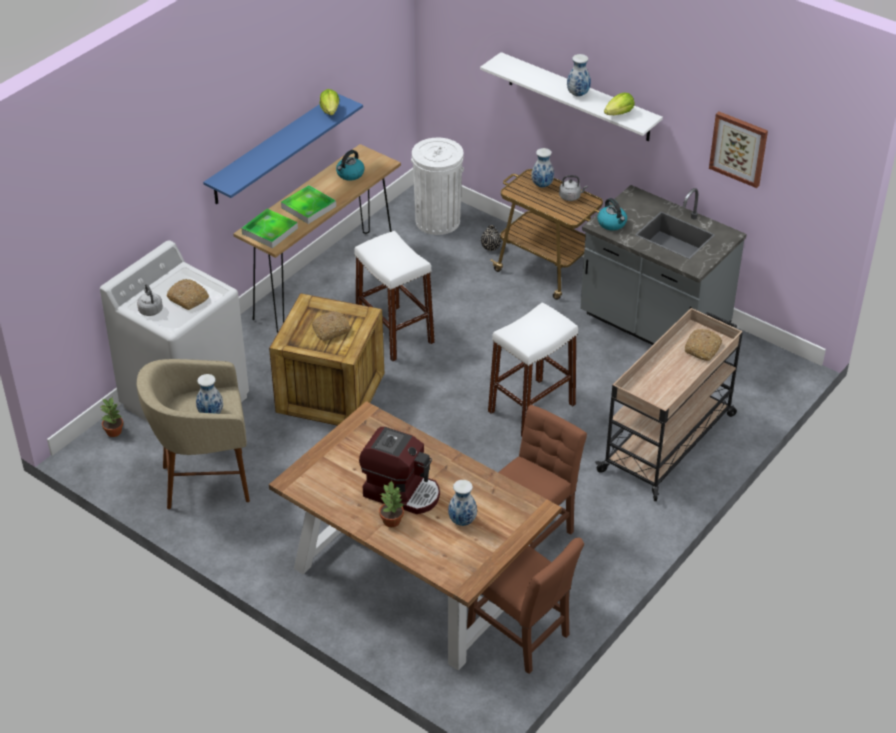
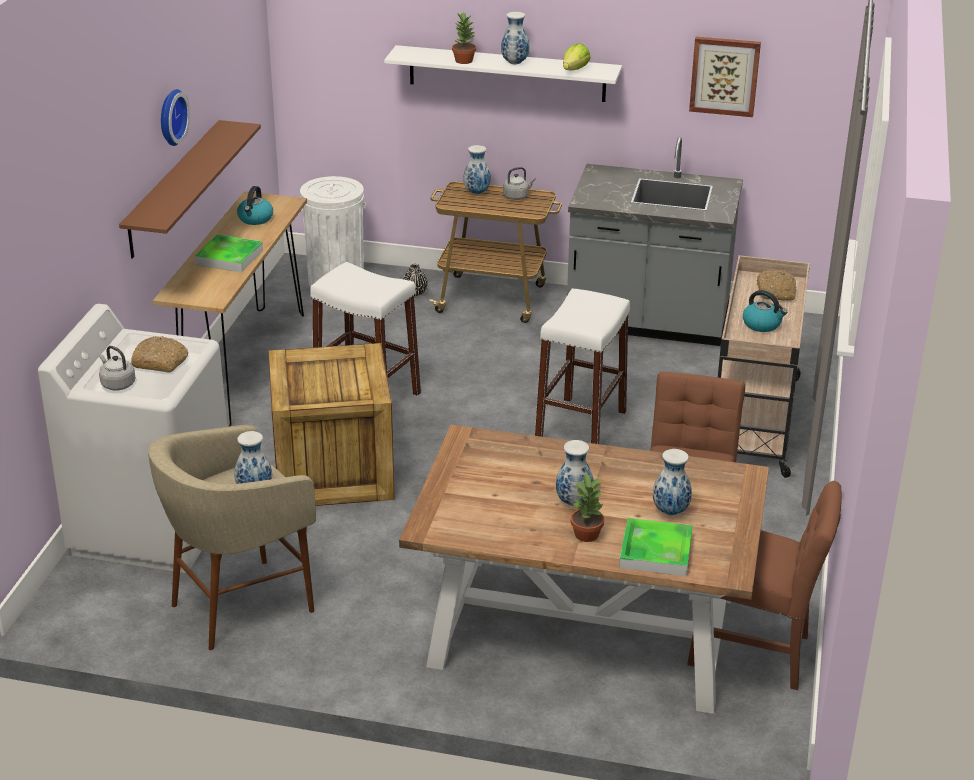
camera: 25 degrees left, 10 degrees down
(114, 431) = (75, 584): potted plant -> potted plant (463, 60)
(270, 231) = (198, 288): tray -> tray (655, 551)
(273, 99) = (170, 117): none -> wall clock
(273, 149) = (174, 188): blue shelf -> brown shelf
(330, 111) = (226, 135): lettuce -> none
(331, 330) = (333, 378): bread -> none
(402, 492) = (573, 502): coffee machine -> vase
(612, 223) = (598, 198): kettle -> kettle (762, 324)

